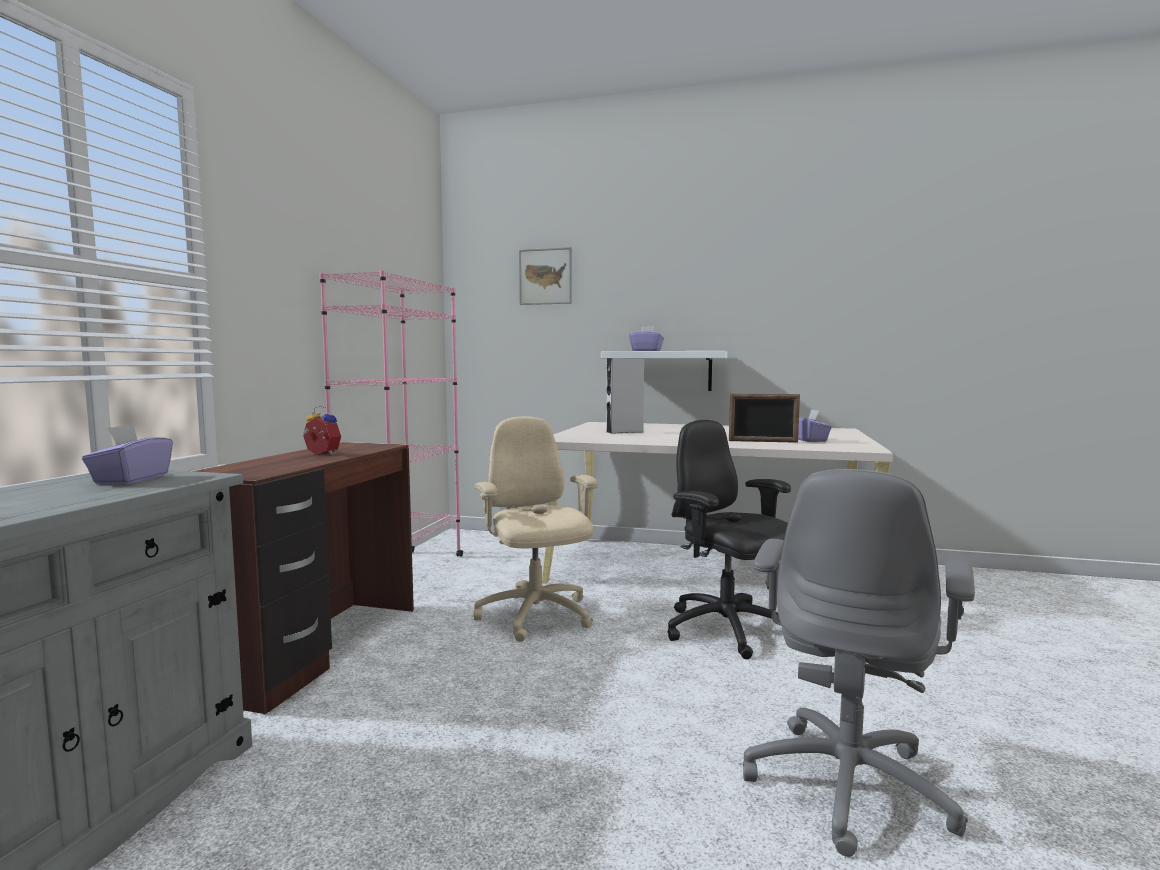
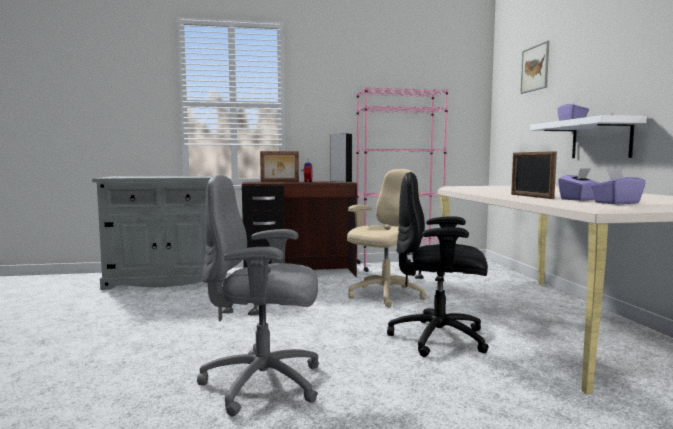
camera: 65 degrees right, 0 degrees up
(131, 479) = (202, 176): purple tissue box -> purple tissue box (616, 203)
(271, 462) = (279, 181): none -> picture frame
(624, 432) = (502, 188): grey speaker -> grey speaker (341, 181)
(727, 631) = (440, 338): black office chair -> black office chair turned 105 degrees counterclockwise

